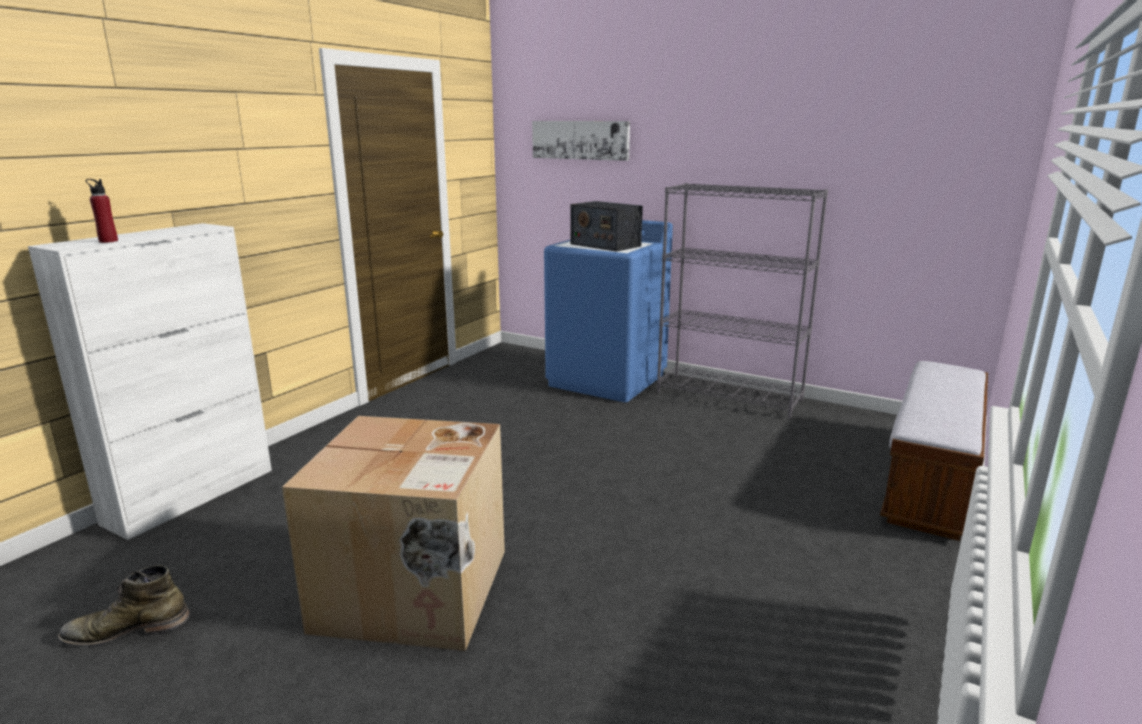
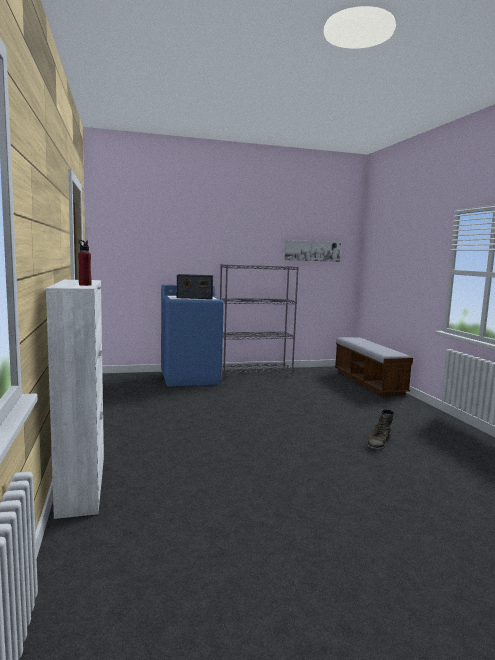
camera: 45 degrees left, 10 degrees down
(127, 630) = (210, 535): green boot -> green boot (378, 442)
(414, 591) = (297, 466): cardboard box -> none
(580, 140) = (152, 240): picture -> picture (312, 251)

